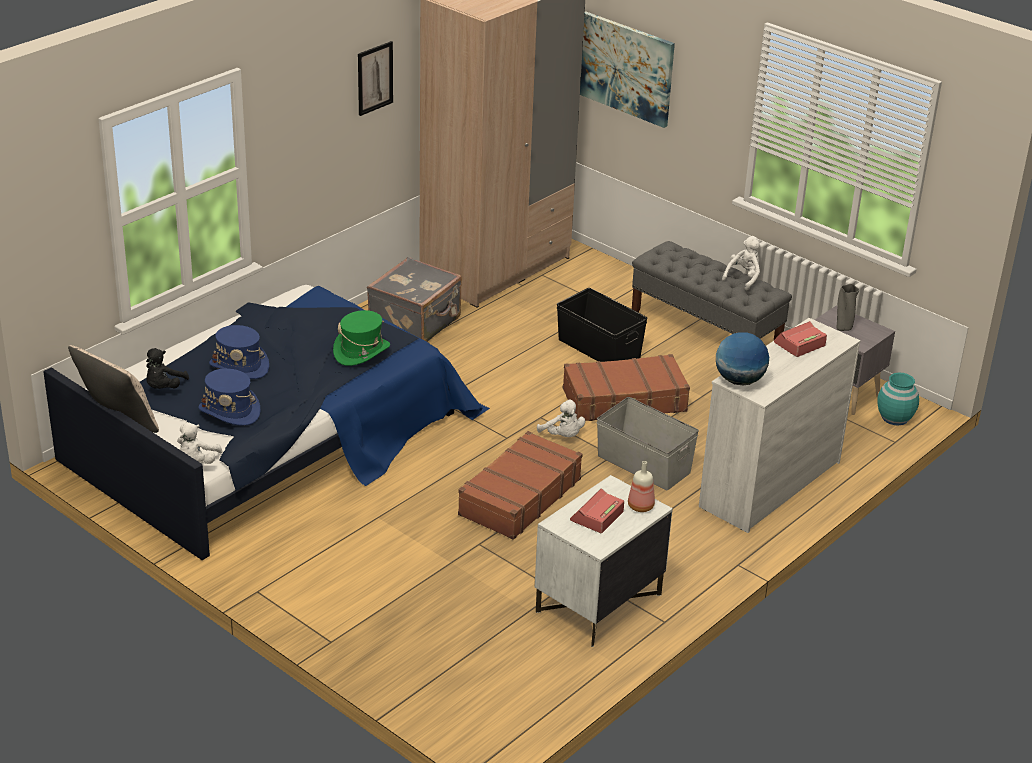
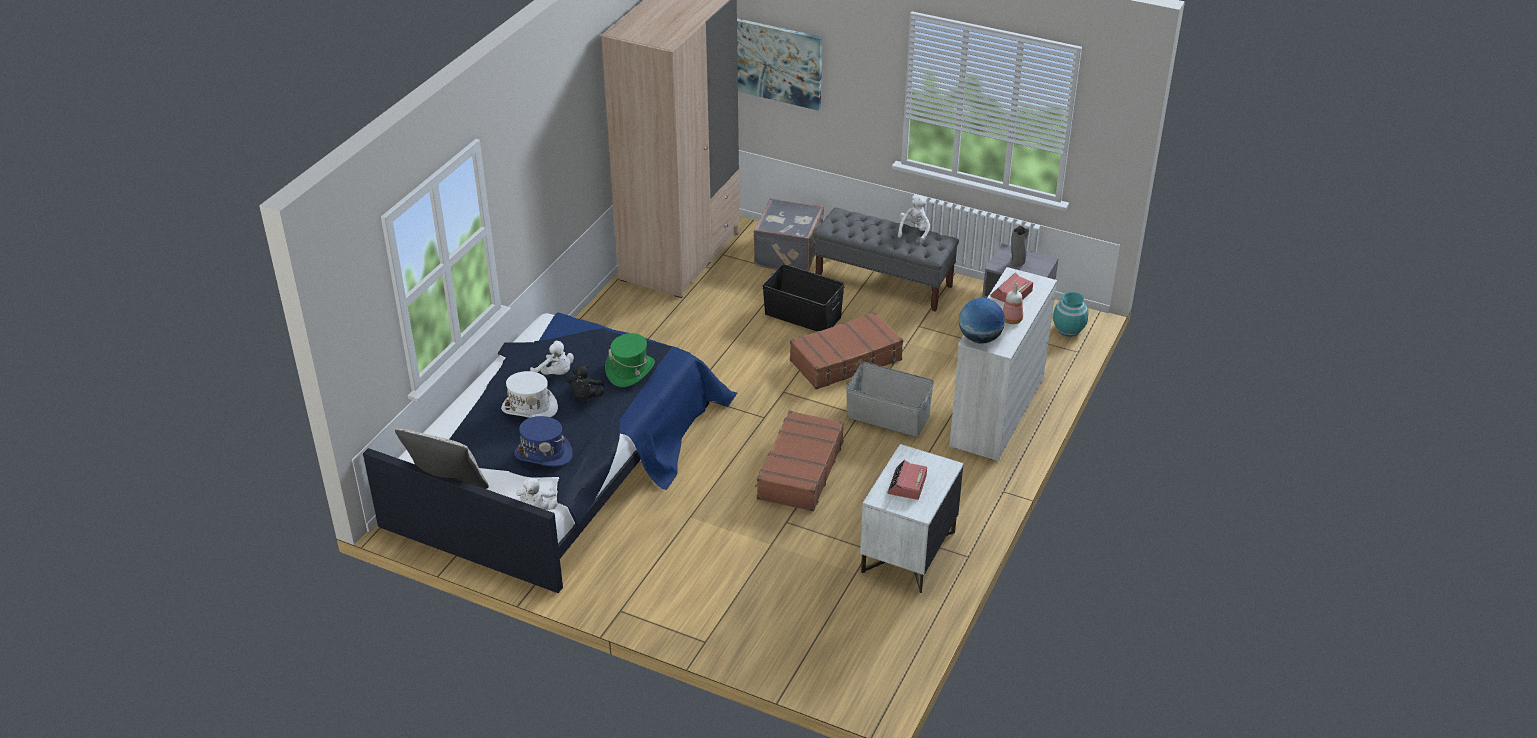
camera: 15 degrees left, 5 degrees up
(164, 387) = (472, 443): black plush toy -> black plush toy (586, 396)
(239, 366) = (530, 408): blue hat -> white hat
(375, 78) = (573, 116): picture -> none
(416, 324) = (636, 325): grey suitcase -> grey suitcase (790, 254)
(563, 436) = (810, 405): white plush toy -> white plush toy (555, 374)
(640, 506) = (937, 467): bottle -> bottle (1011, 319)

